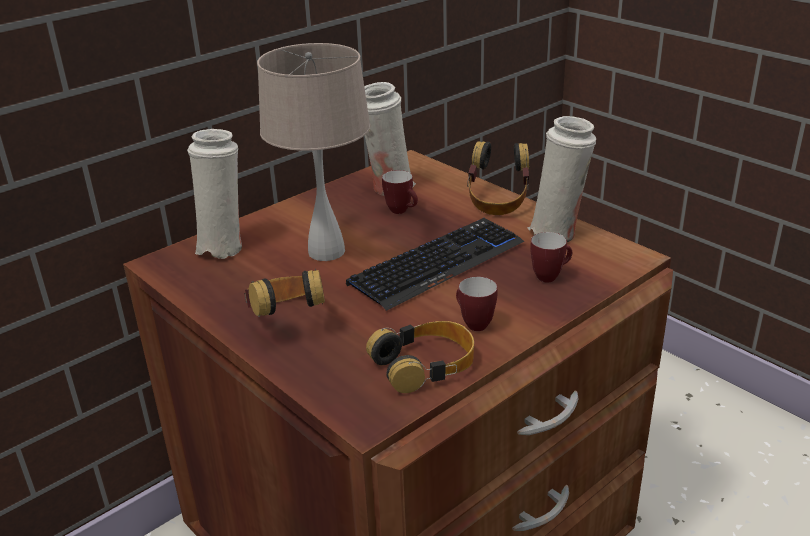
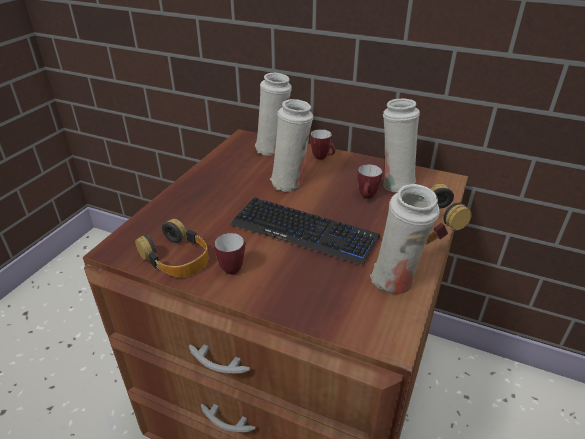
camera: 65 degrees right, 5 degrees up
(287, 319) = (207, 192): headphones -> none
(325, 252) = (290, 183): beige table lamp -> white vase
(550, 276) = (322, 293): mug -> mug (323, 158)

